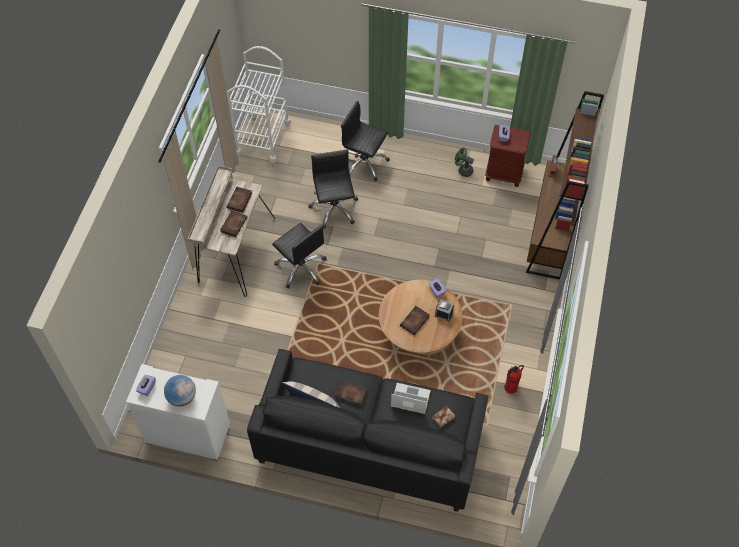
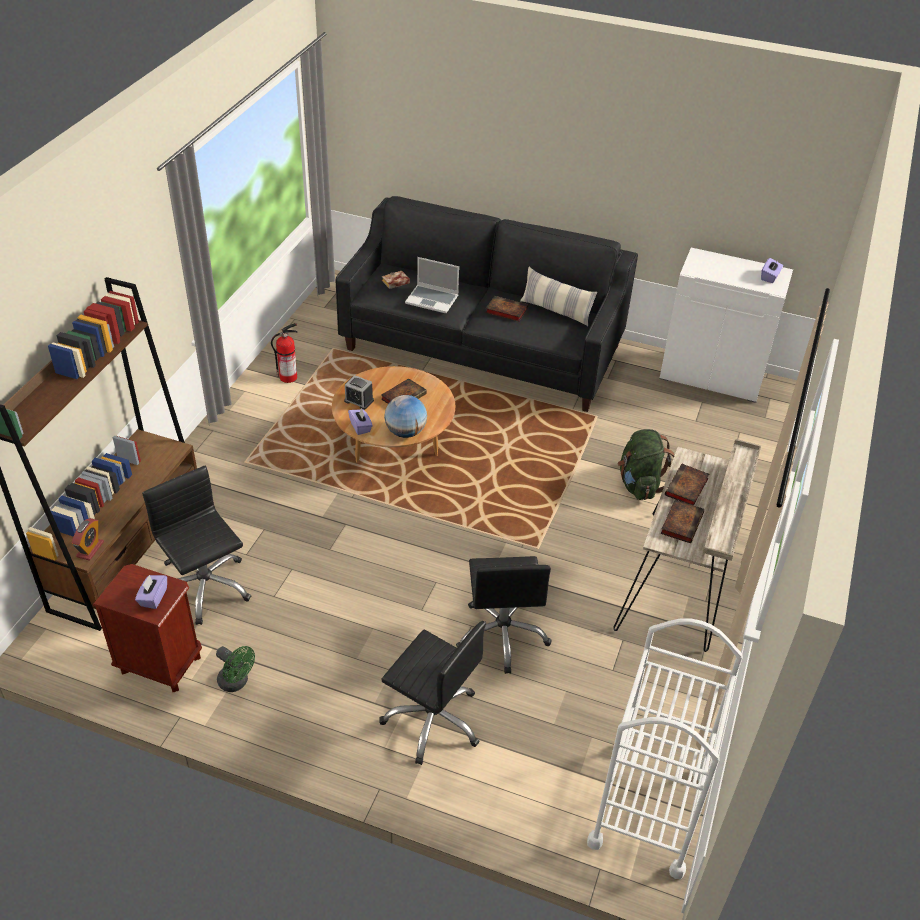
camera: 175 degrees left, 15 degrees down
(182, 397) = (722, 266): globe -> globe (405, 432)
(253, 319) = (640, 484): none -> green backpack
(301, 268) = (565, 545): black office chair -> black office chair (206, 588)

